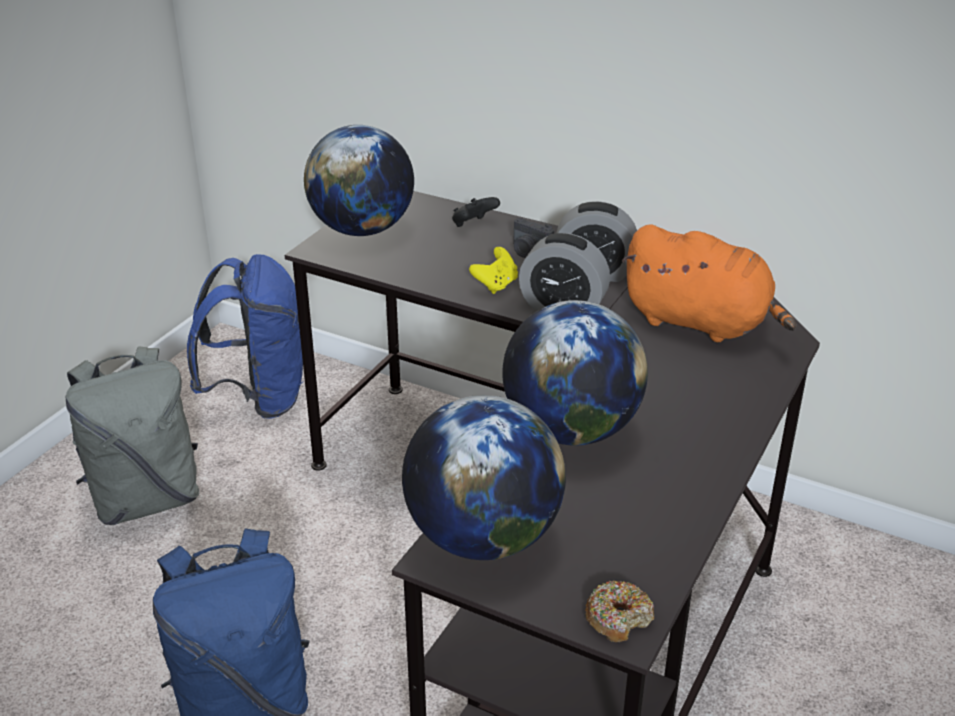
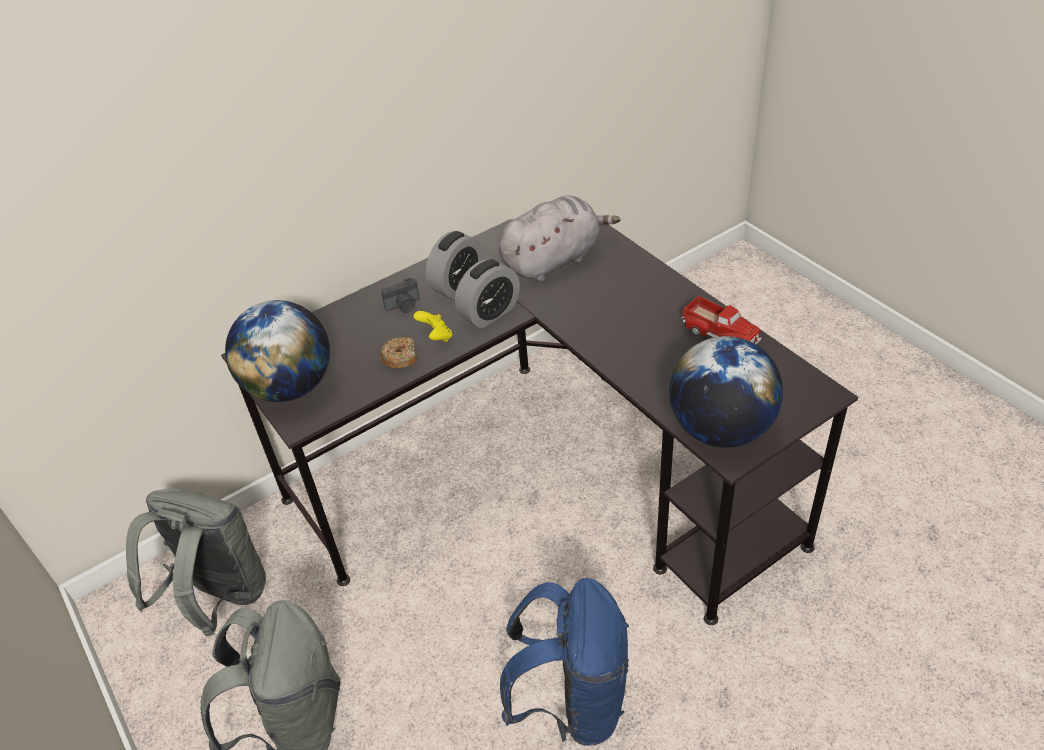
camera: 60 degrees left, 10 degrees up
(260, 397) = (219, 598): blue backpack -> grey backpack
(473, 225) = (340, 322): black game controller -> none
(571, 430) = (634, 356): globe -> none
(618, 618) = (815, 394): donut -> donut (400, 357)
(677, 495) = (720, 333): none -> toy truck
(701, 323) = (554, 260): orange plush toy -> grey plush toy

